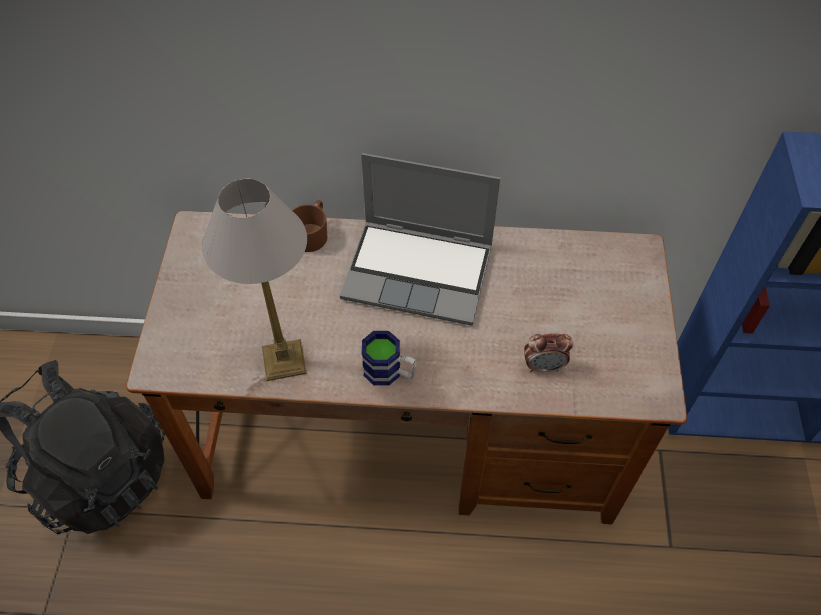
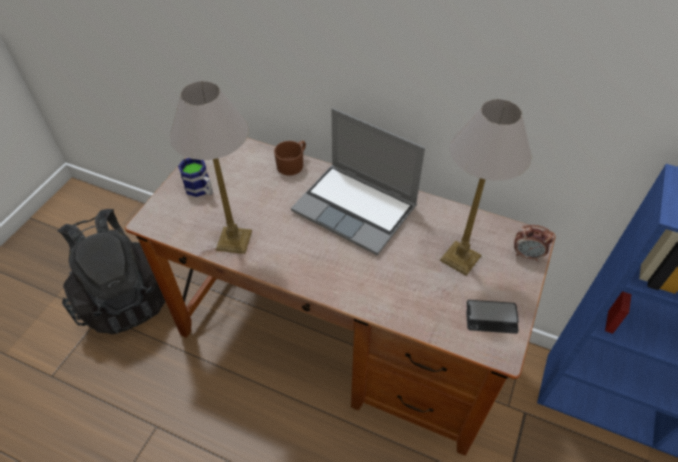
camera: 20 degrees right, 5 degrees down
(390, 372) = (303, 270): mug -> mug (201, 190)
(544, 366) = (419, 300): alarm clock -> alarm clock (527, 255)
(568, 297) = (460, 257): none -> table lamp
(631, 360) = (491, 317): none -> phone

